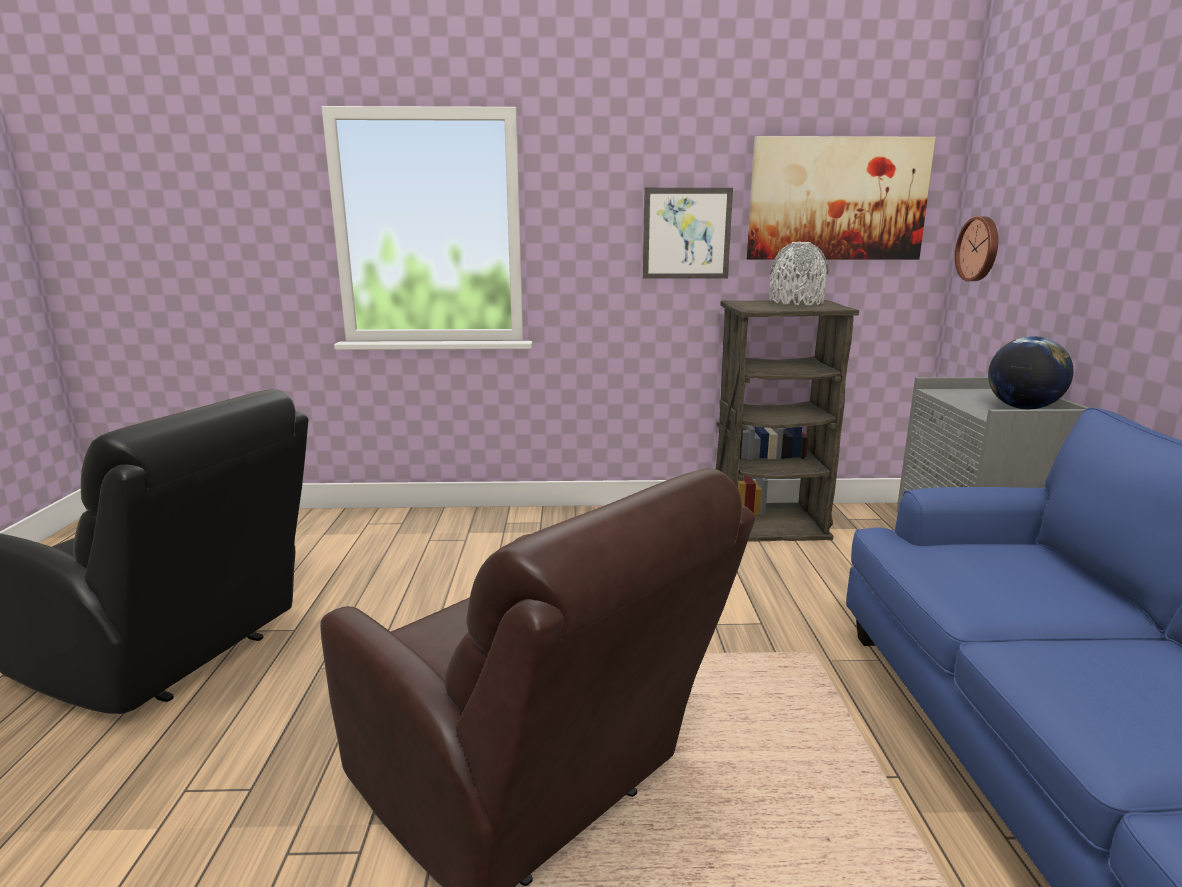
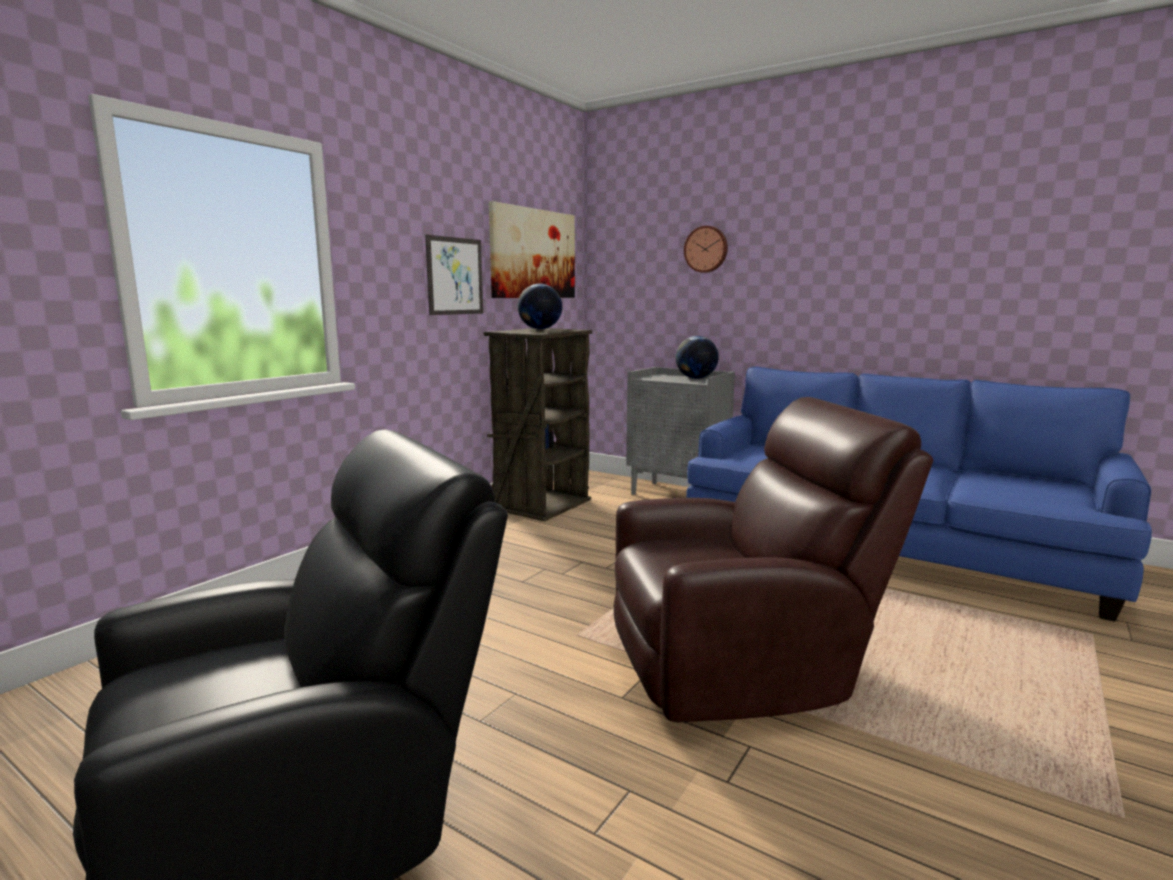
camera: 55 degrees left, 5 degrees down
(796, 303) = (540, 329): grey vase -> globe
(979, 249) = (612, 290): wall clock -> wall clock (706, 249)

